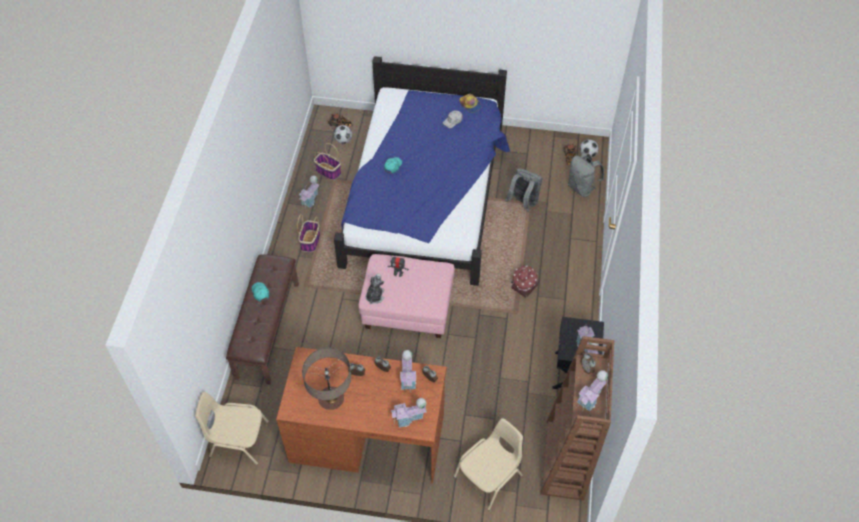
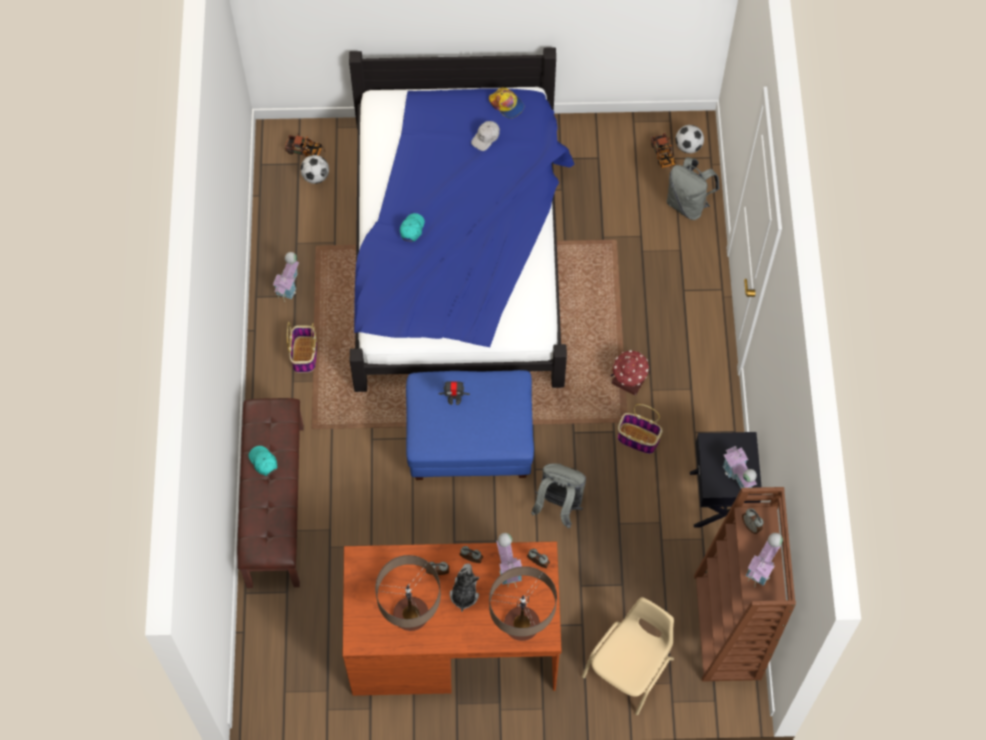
camera: 10 degrees left, 10 degrees up
(238, 439) = (274, 674): beige chair -> none
(328, 171) = (304, 234): basket -> basket (637, 439)
(375, 296) = (428, 440): plush toy -> plush toy (464, 593)
(408, 309) = (470, 440): pink ottoman -> blue ottoman
(409, 418) = (521, 624): toy house -> table lamp
(523, 203) = (606, 243): grey backpack -> grey backpack (558, 505)

